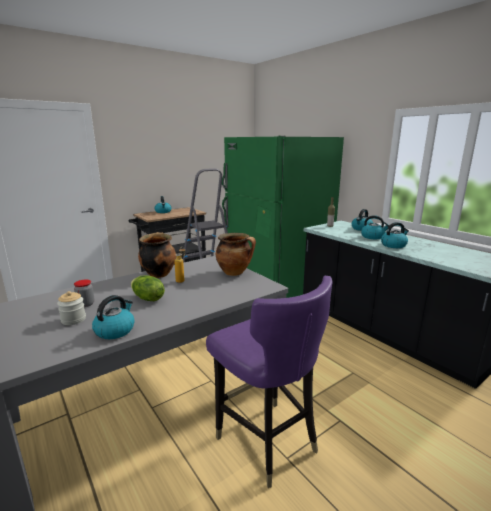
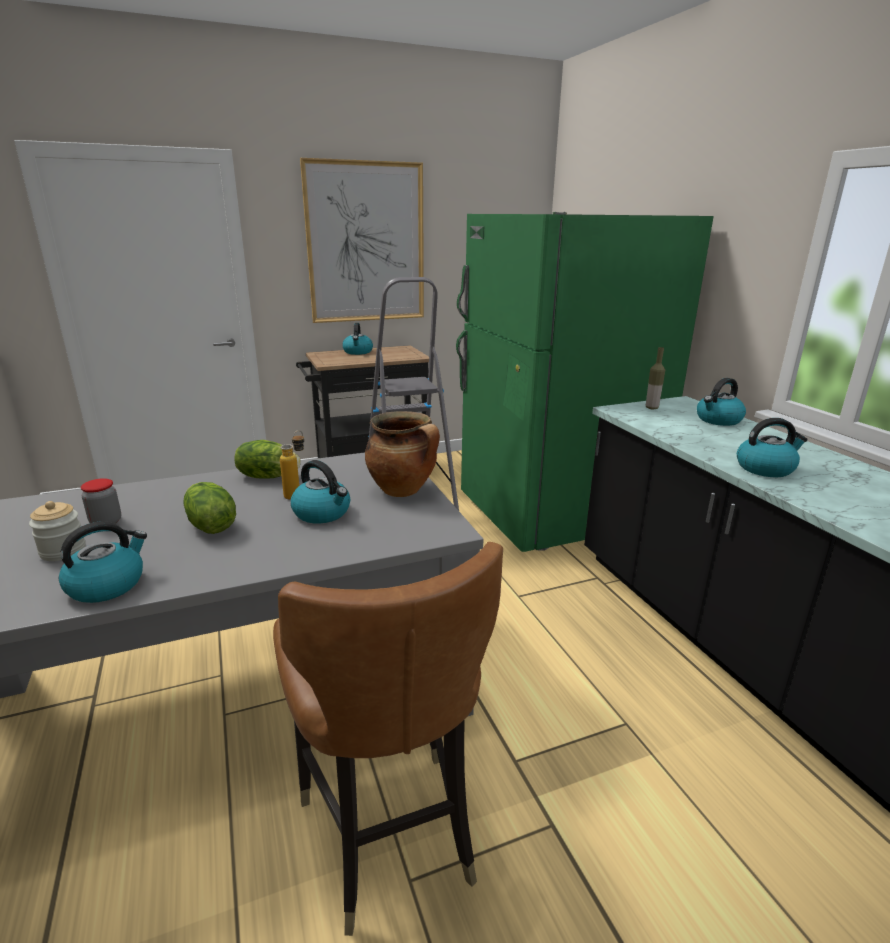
camera: 15 degrees right, 5 degrees up
(158, 274) = (268, 476): cooking pot -> lettuce
(163, 153) = (366, 243): none -> picture
(266, 441) = (388, 832): purple chair -> brown chair
(373, 237) = (730, 442): kettle -> kettle (323, 513)

